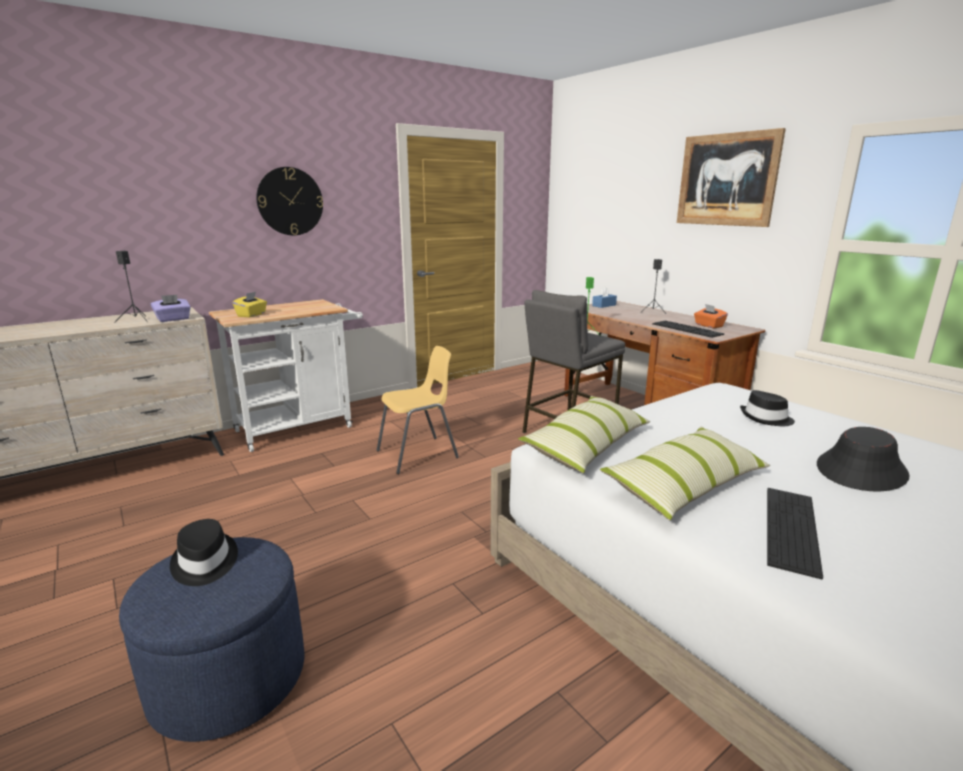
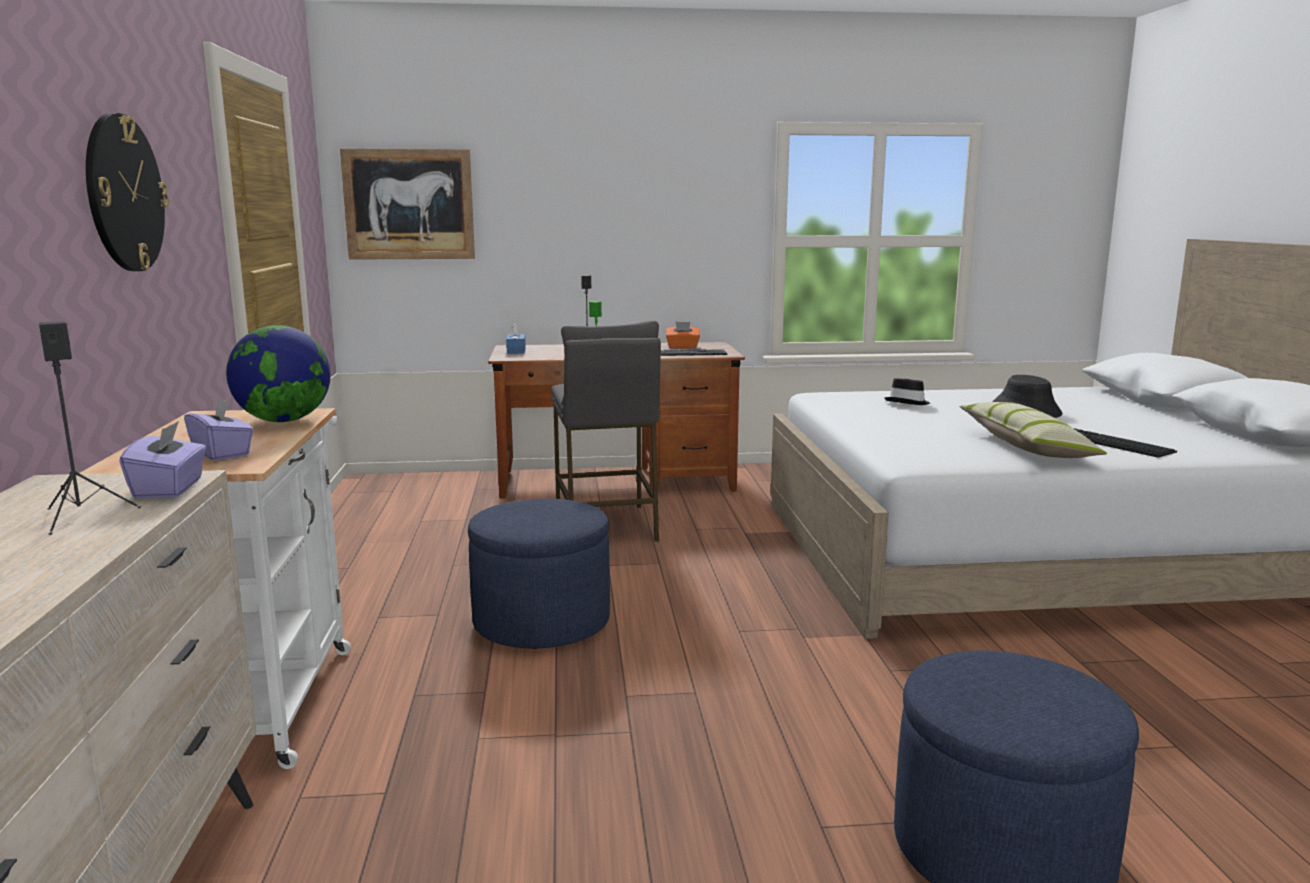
camera: 60 degrees left, 5 degrees down
(204, 563) = (981, 693): black hat -> none
(252, 315) = (222, 453): yellow tissue box -> purple tissue box
(314, 309) = (284, 421): none -> globe
(418, 454) = (542, 622): yellow chair -> blue ottoman
(586, 446) = (921, 453): pillow -> none
(726, 180) = (649, 173): picture -> picture (409, 204)

